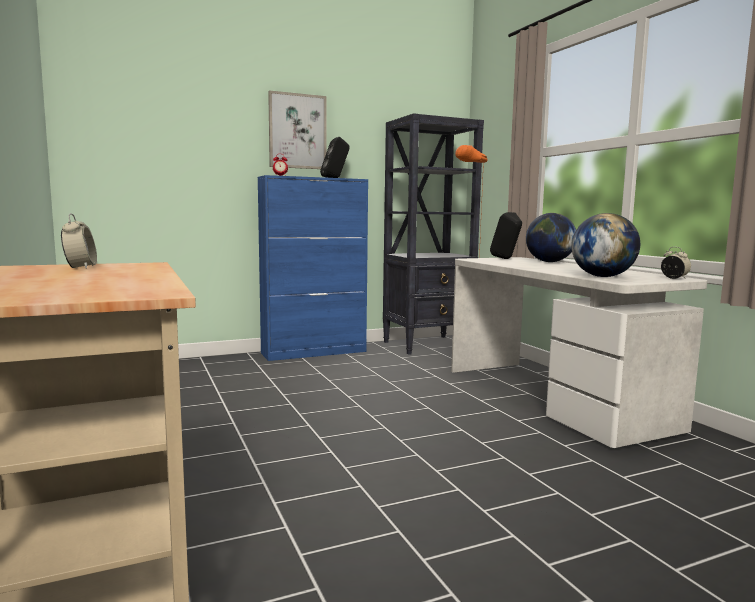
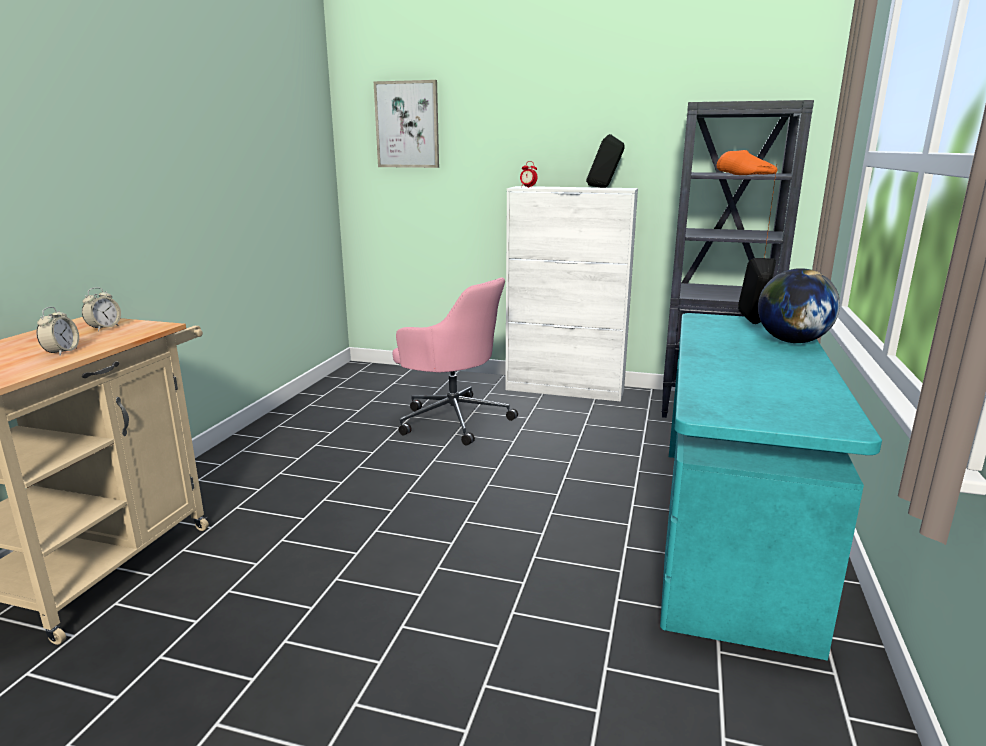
camera: 40 degrees right, 10 degrees up
(261, 386) = (453, 419): none -> pink office chair
(297, 131) = (568, 128): picture -> picture (407, 125)
(314, 352) = (565, 389): blue cabinet -> white cabinet
(552, 397) = (732, 532): white desk -> turquoise desk
(602, 276) = (719, 395): globe -> none
(674, 278) = (825, 424): alarm clock -> alarm clock (62, 352)

